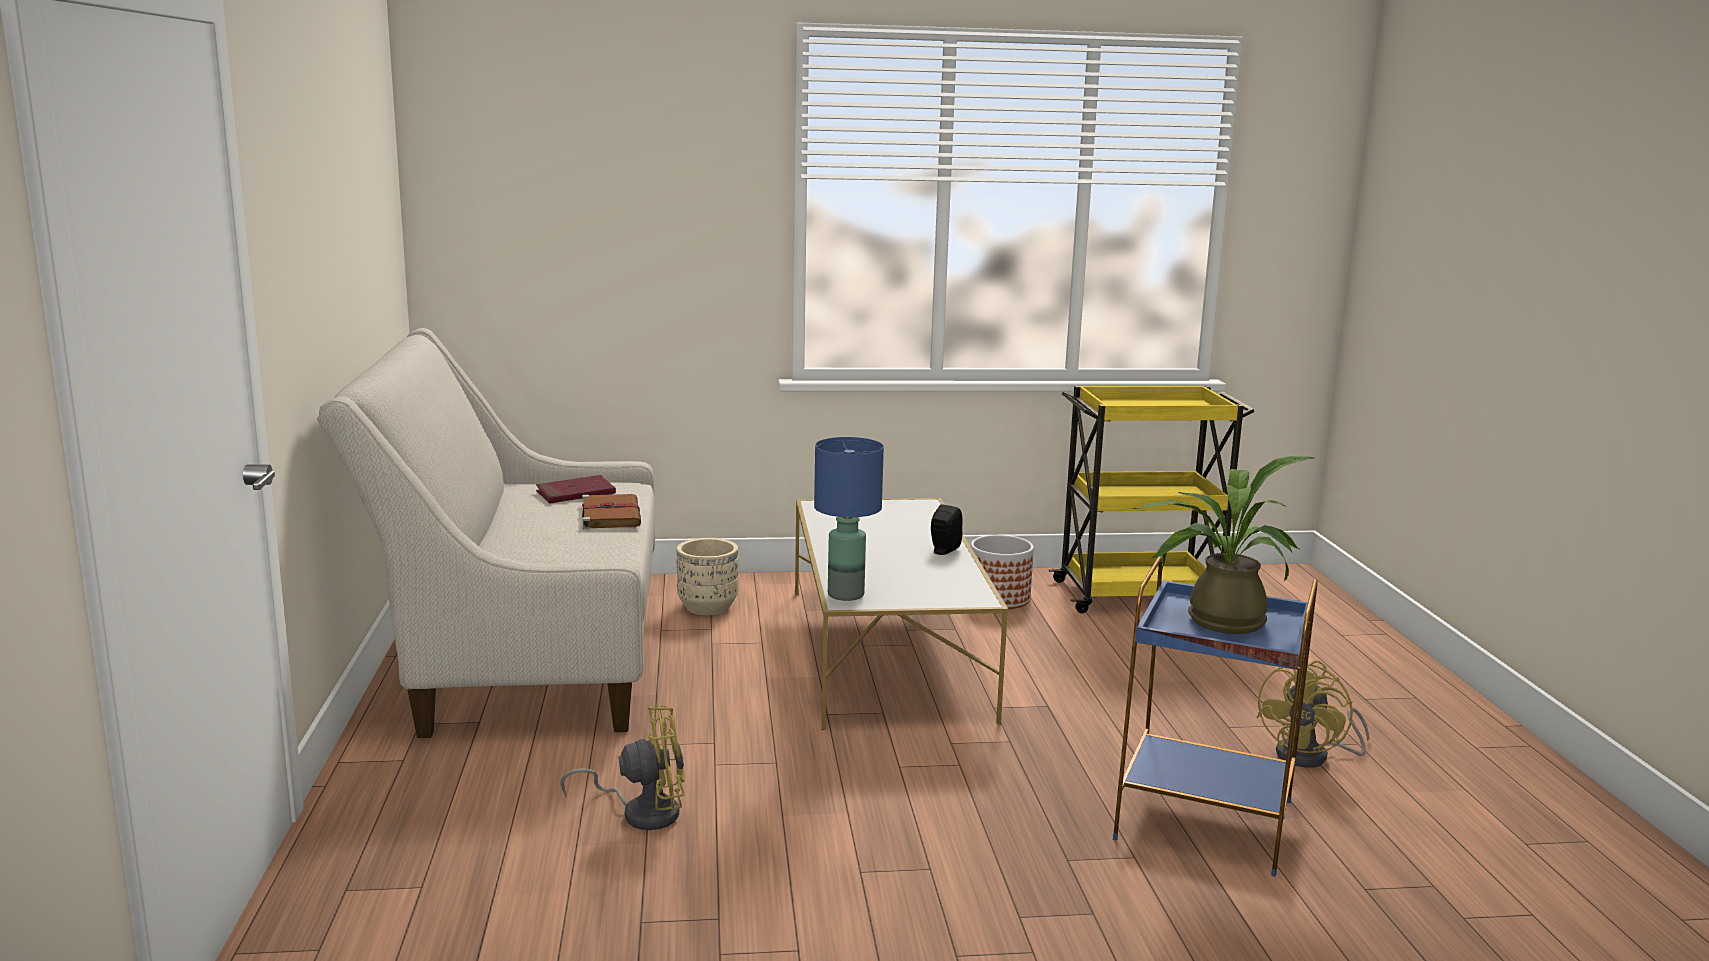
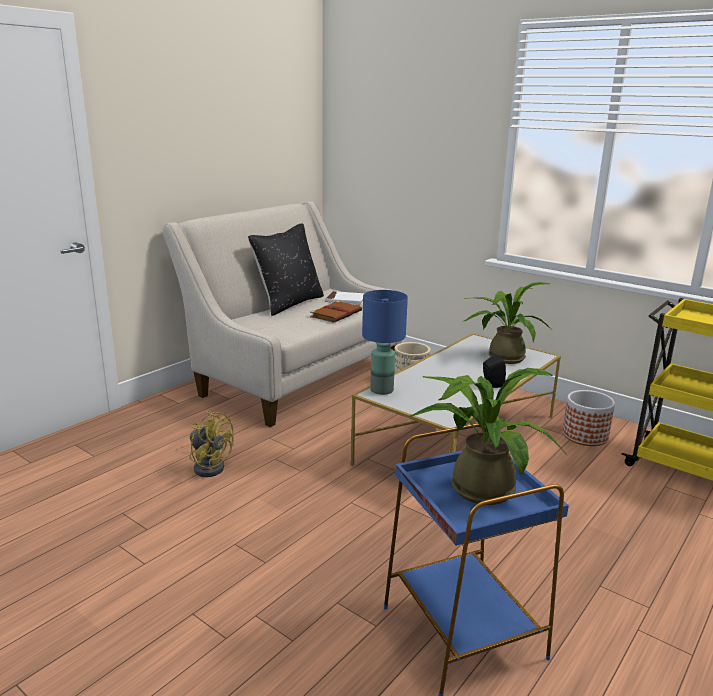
camera: 45 degrees right, 5 degrees up
(499, 520) = (288, 303): none -> black pillow
(575, 493) = (346, 300): red book -> white book
(887, 516) = (502, 357): none -> potted plant
(1312, 756) = (630, 641): yellow fan -> none

